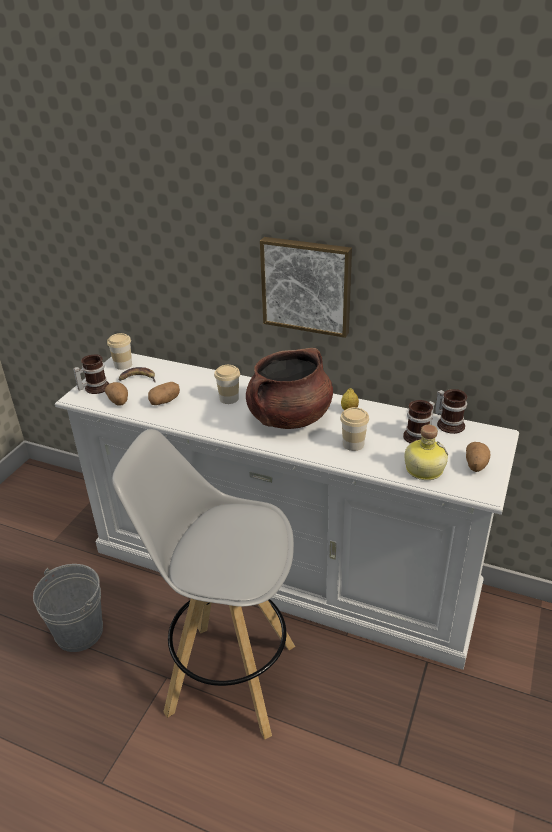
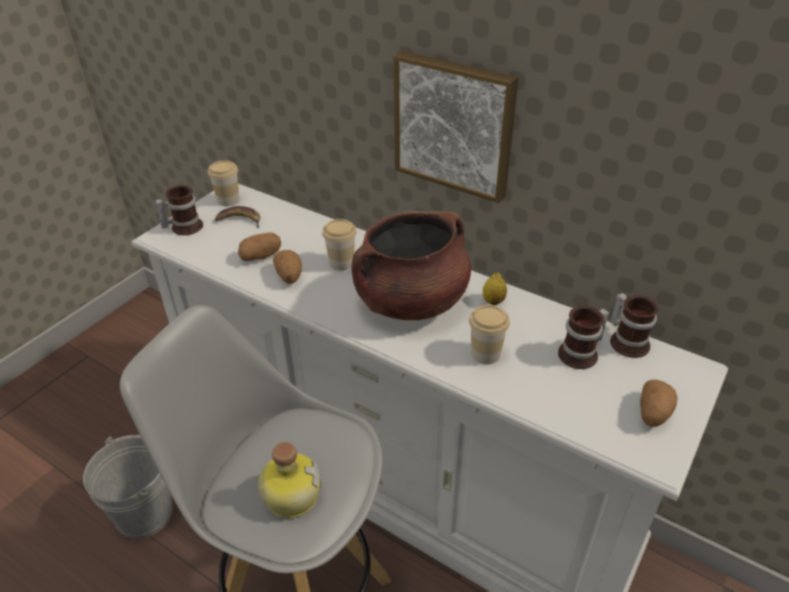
camera: 10 degrees right, 5 degrees up
(119, 401) = (205, 249): potato -> potato (289, 276)
(423, 469) = (574, 408): bottle -> bottle (291, 494)

